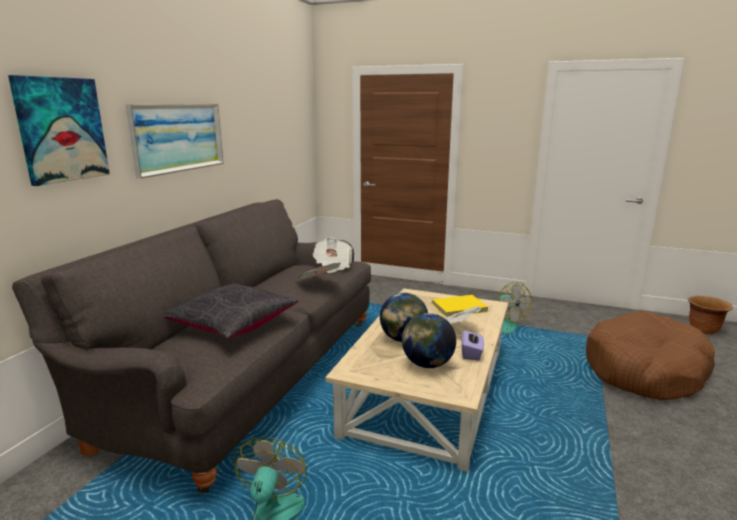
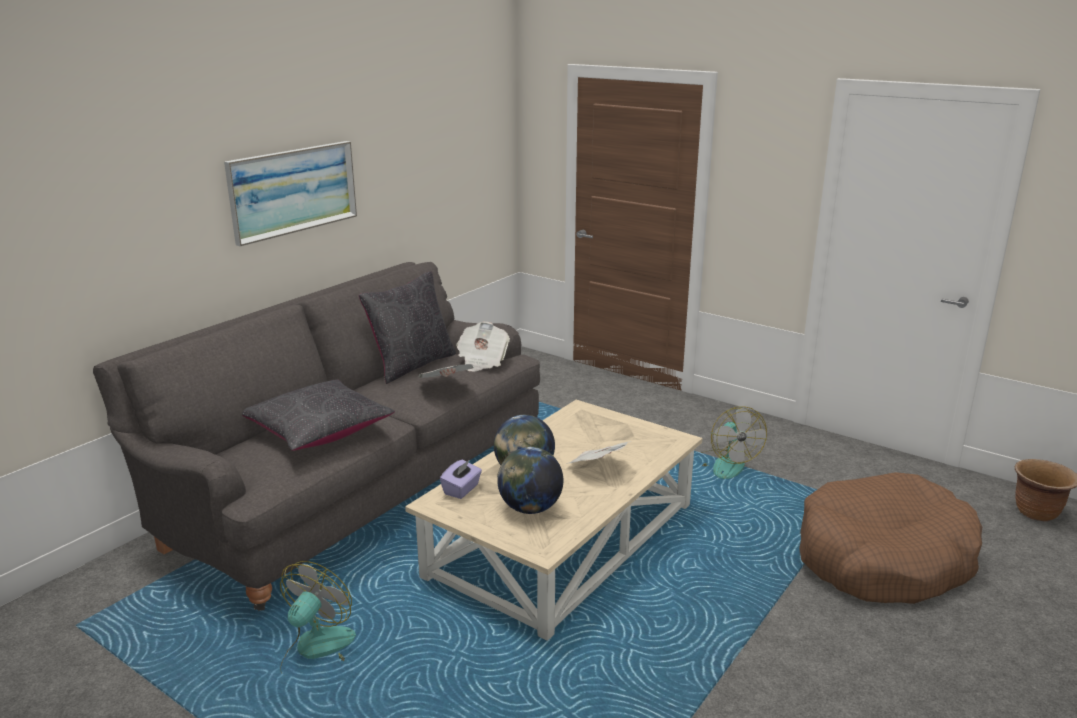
camera: 15 degrees right, 5 degrees up
(61, 130) = (148, 201): picture -> none
(280, 273) = (412, 365): none -> black pillow
(459, 308) = (628, 438): yellow book -> none
(471, 354) = (594, 503): purple tissue box -> purple tissue box (462, 489)

